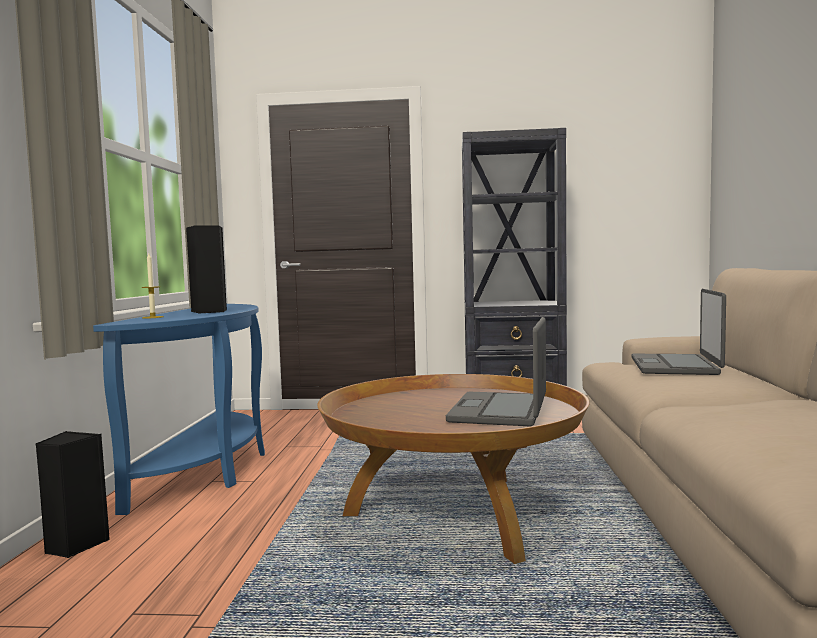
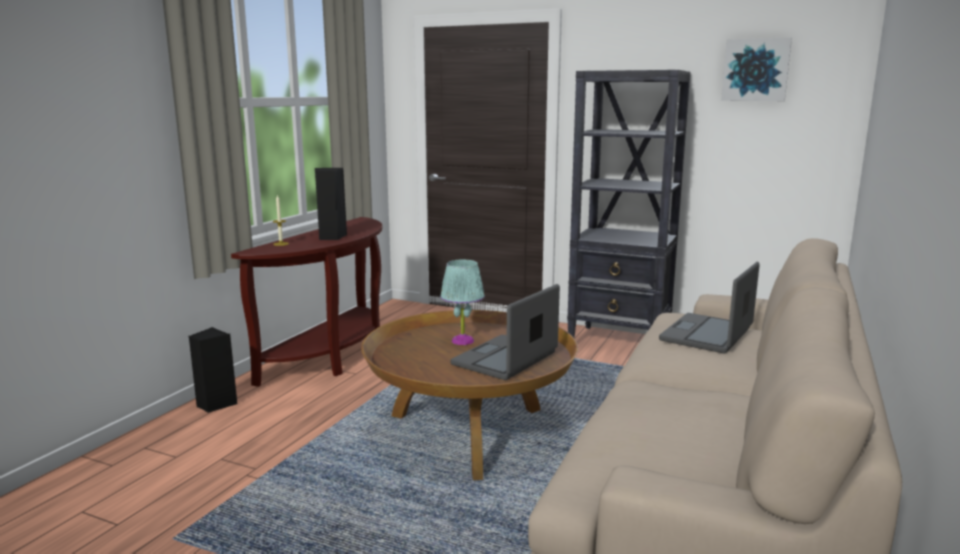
camera: 20 degrees right, 10 degrees up
(209, 469) = (334, 356): blue console table -> brown console table
(426, 403) = (462, 341): none -> turquoise table lamp
(611, 140) = (755, 70): none -> picture

